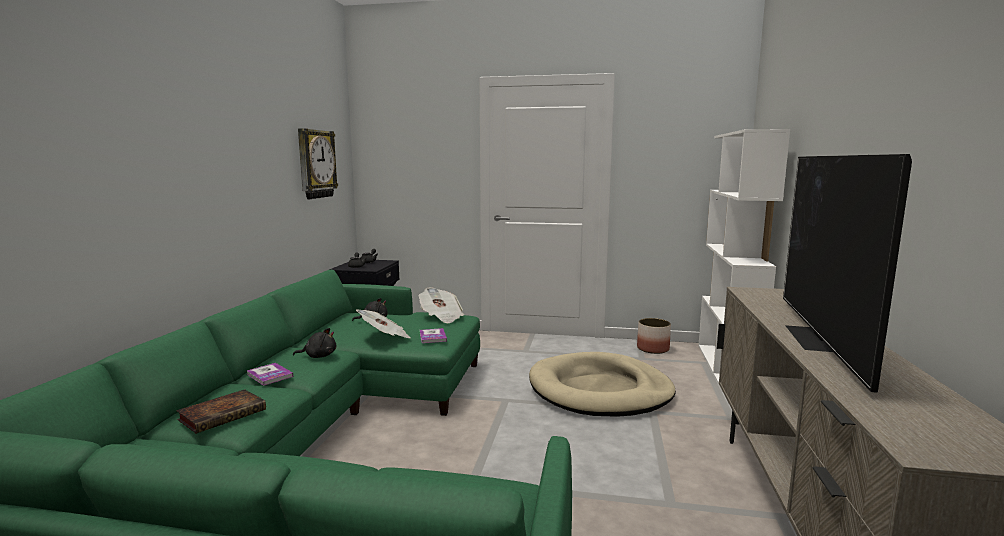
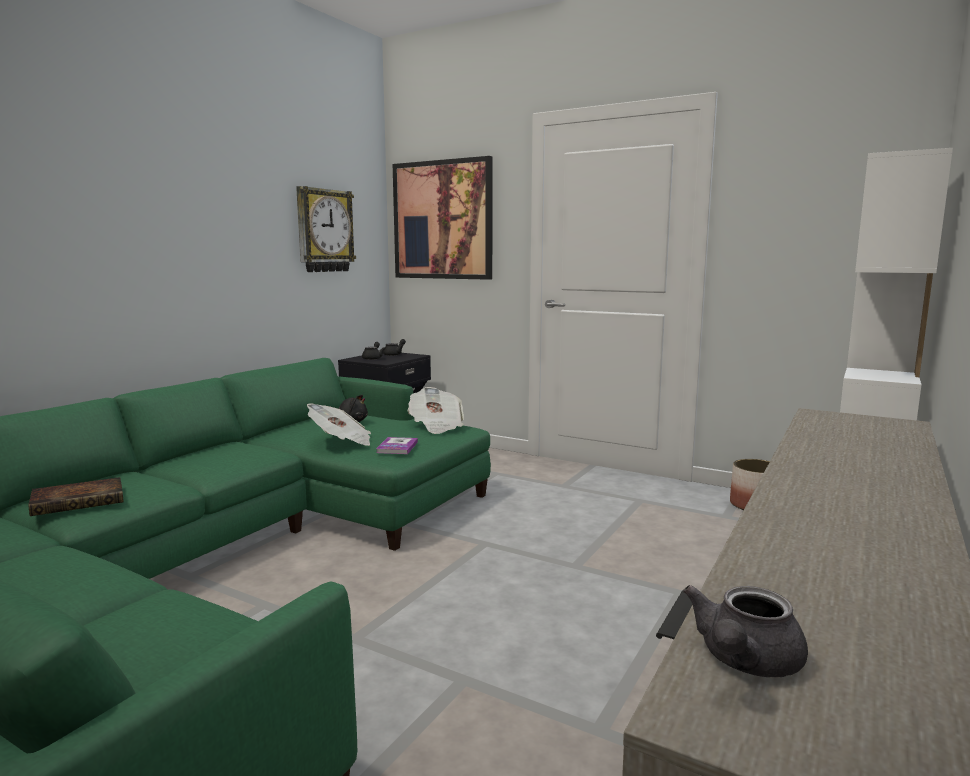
camera: 20 degrees right, 0 degrees up
(269, 375) = (173, 467): book -> none
(319, 356) = (247, 454): black plush toy -> none
(404, 154) = (442, 220): none -> picture
(600, 390) = (625, 551): beige dog bed -> none
(819, 339) = (833, 495): television -> none
(902, 427) = (744, 661): none -> grey teapot

